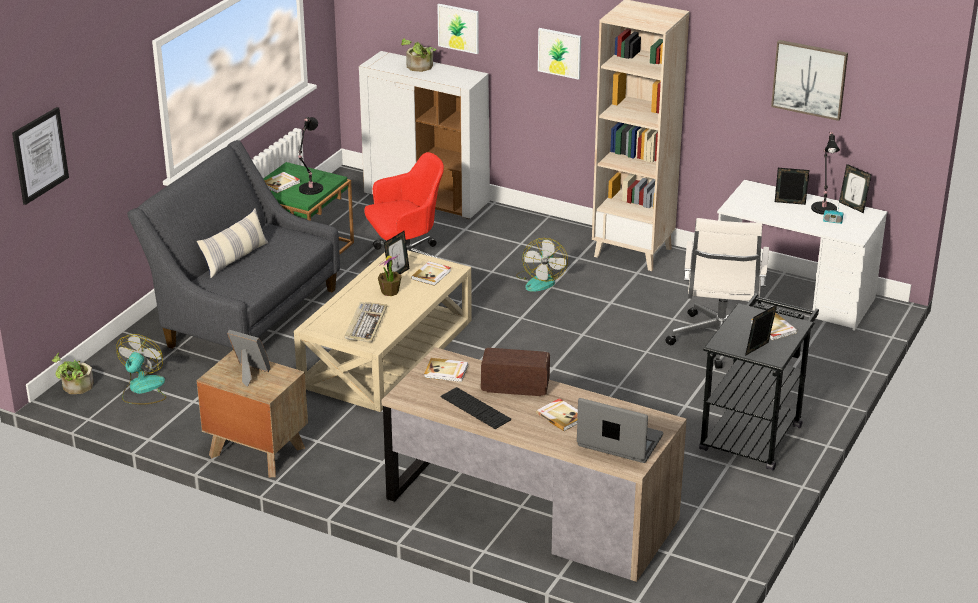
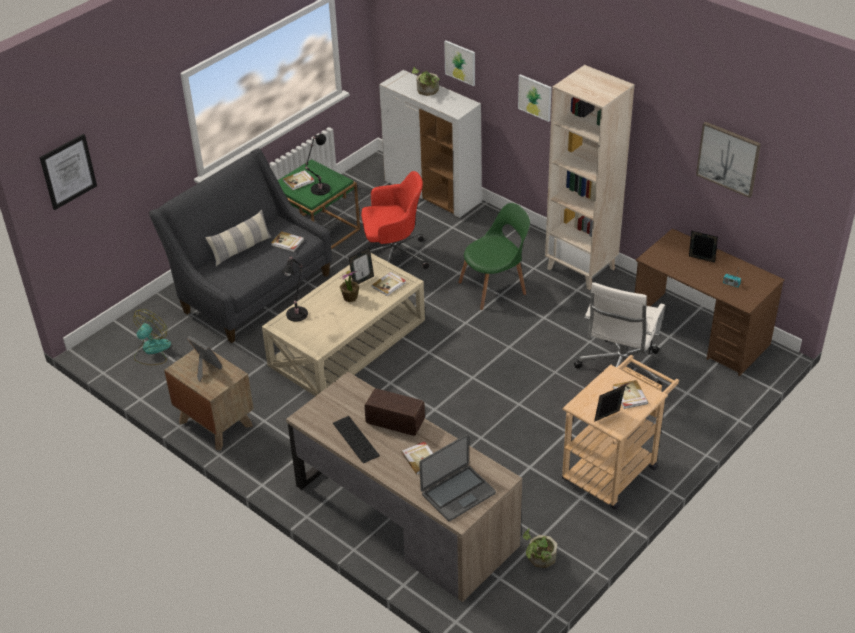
camera: 15 degrees right, 10 degrees up
(74, 388) = (103, 341): potted plant -> potted plant (539, 559)
(365, 324) = (319, 327): keyboard -> none
(446, 372) = (347, 398): book -> book (287, 243)
(540, 280) = (495, 287): fan -> green chair
(619, 442) = (457, 493): laptop -> laptop turned 105 degrees clockwise
(754, 432) = (614, 468): black cart -> beige cart
(793, 297) = (700, 333): white desk -> brown desk
(823, 207) = (729, 267): black table lamp -> black table lamp (298, 313)
(852, 206) = (755, 270): picture frame -> none

